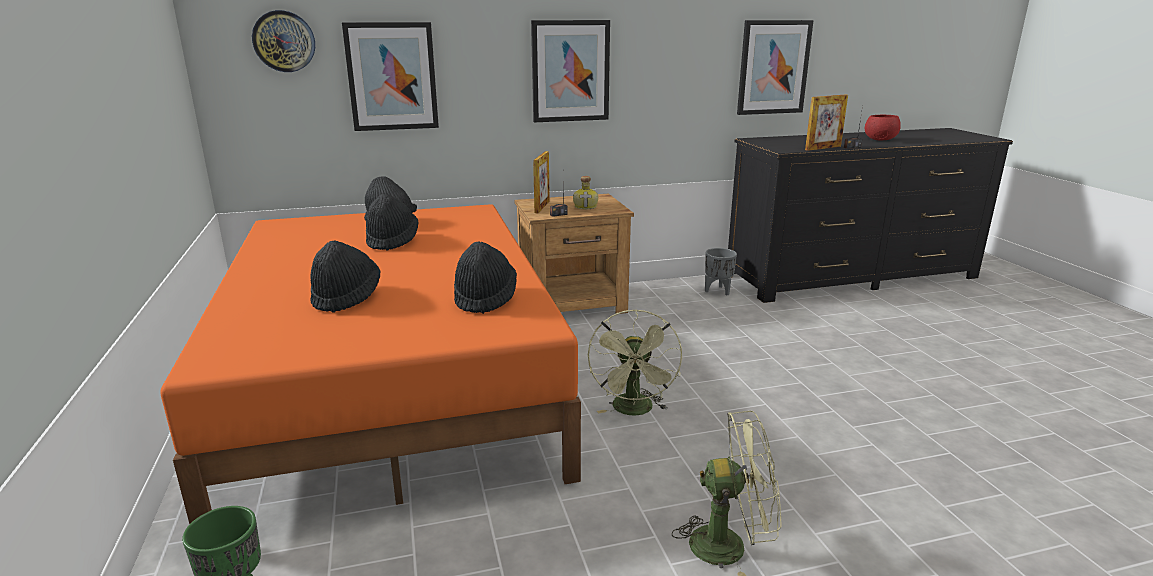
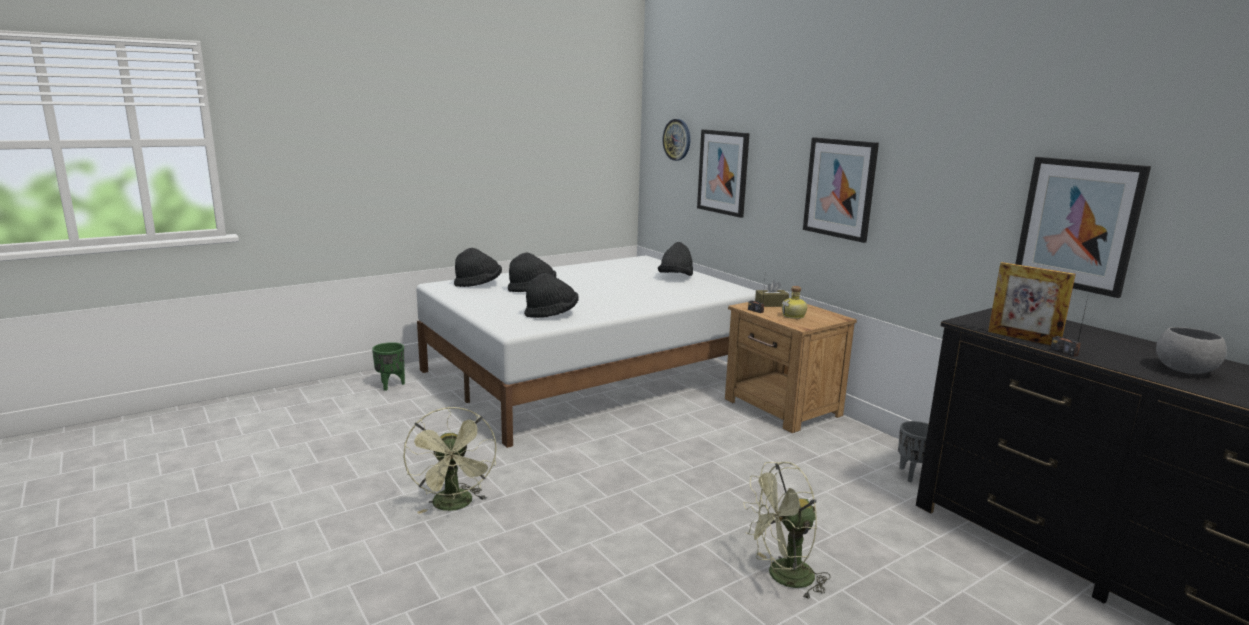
camera: 70 degrees right, 5 degrees down
(392, 241) = (638, 283): black hat -> black hat (478, 284)
(395, 384) = (590, 374): orange bed -> white bed
(542, 207) = (771, 304): picture frame -> brown tissue box
(634, 411) = (609, 455): green fan -> green fan (782, 577)
(880, 139) = (1185, 370): red bowl -> grey bowl

